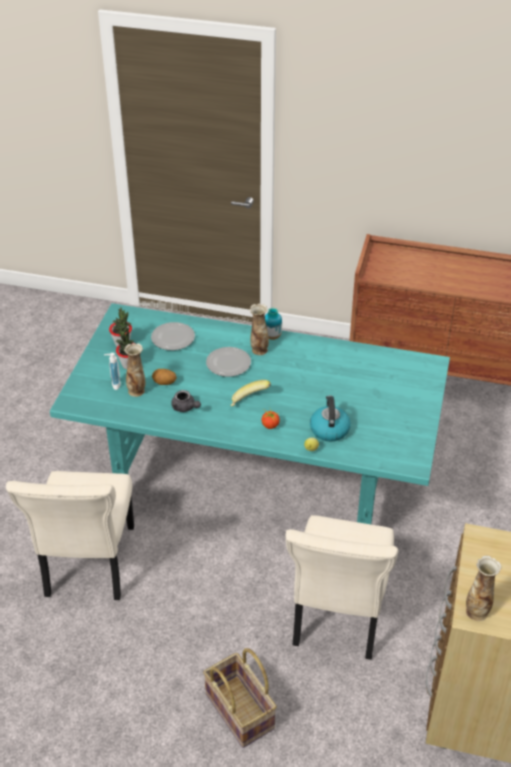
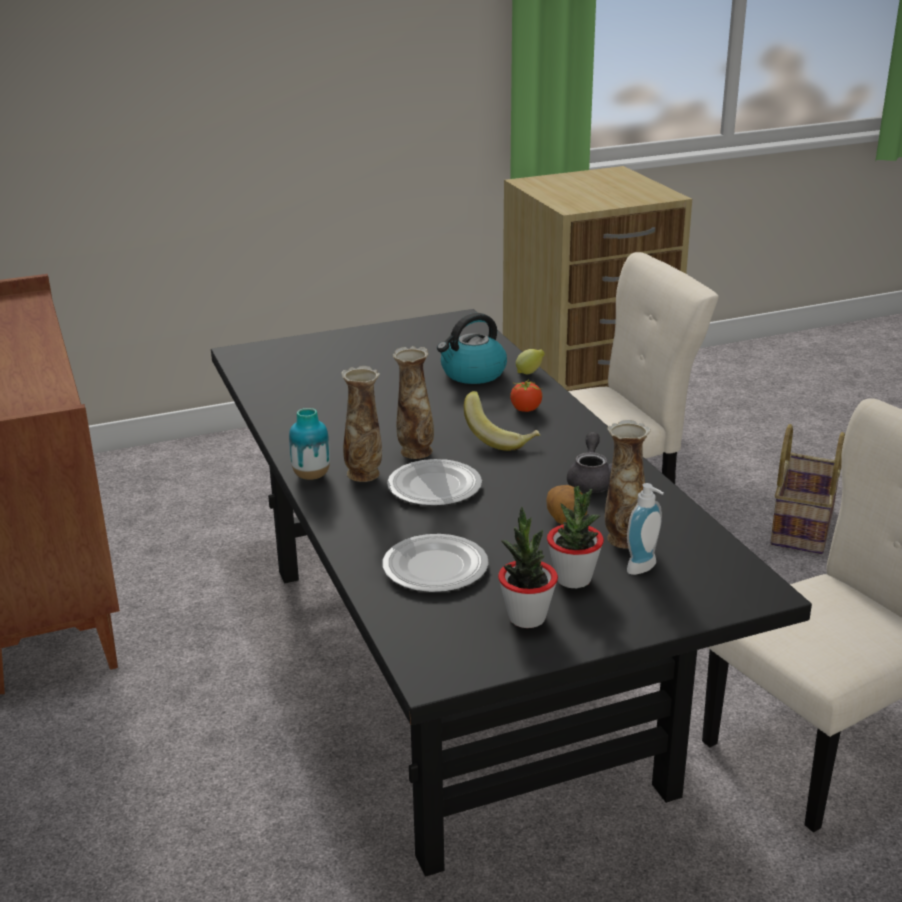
camera: 125 degrees left, 15 degrees down
(257, 477) = (451, 667): turquoise dining table -> black dining table
(477, 611) = (657, 195): vase -> vase (415, 452)

